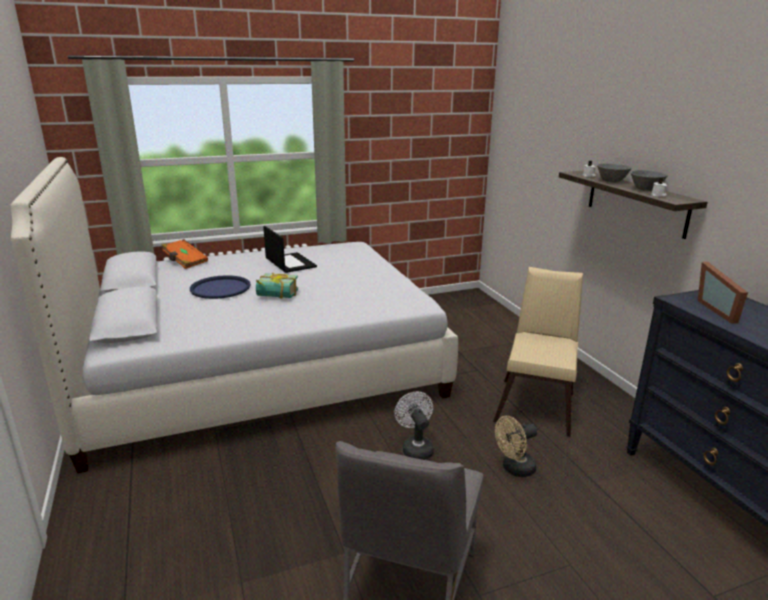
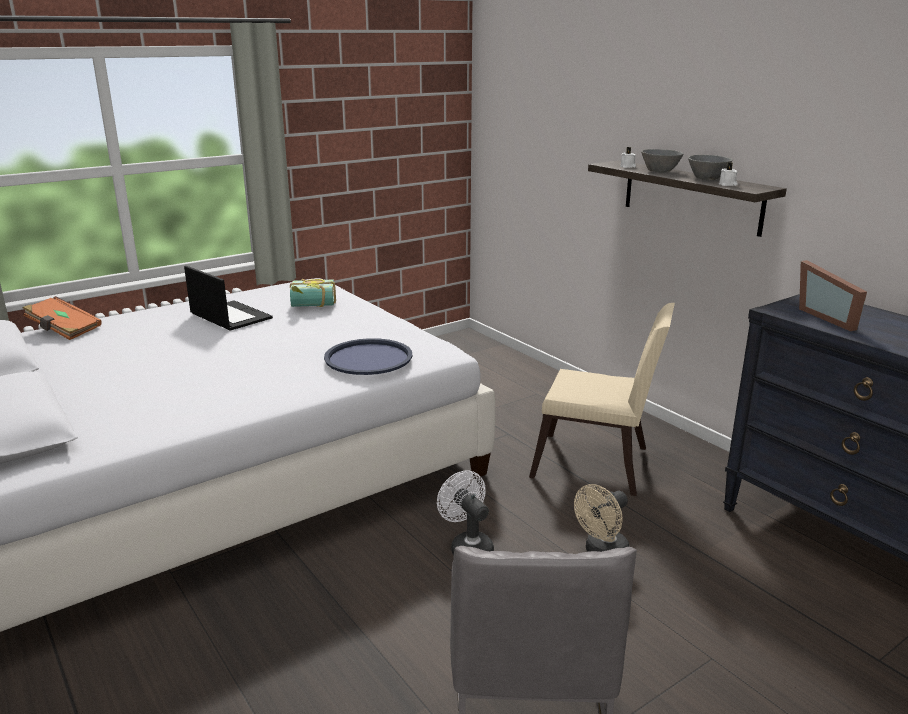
camera: 15 degrees left, 0 degrees up
(220, 288) = (142, 362): blue tray -> blue tray (368, 358)
(276, 296) = (233, 365): book -> book (313, 306)
(537, 403) = (598, 466): beige chair -> beige chair turned 105 degrees clockwise

